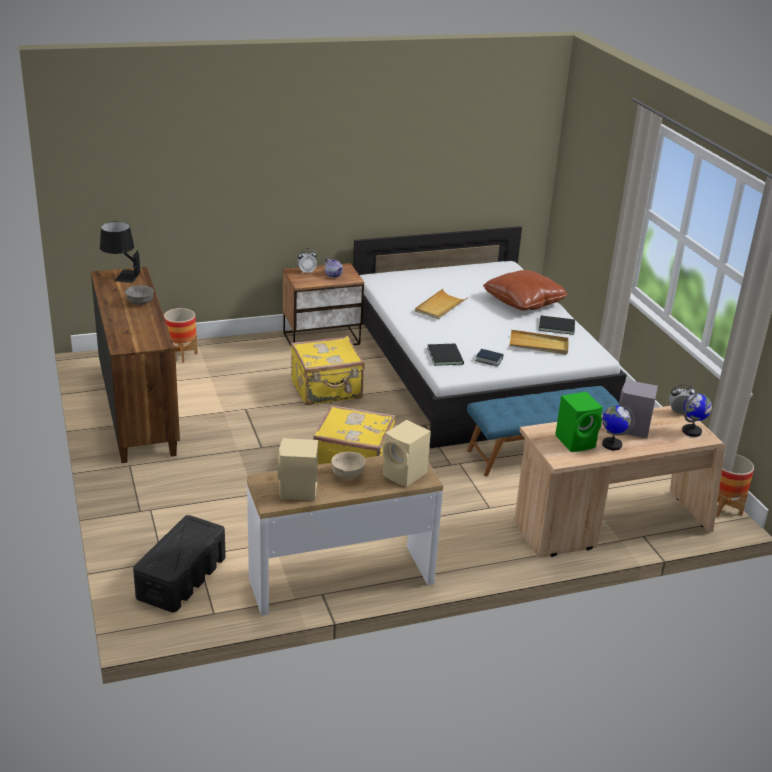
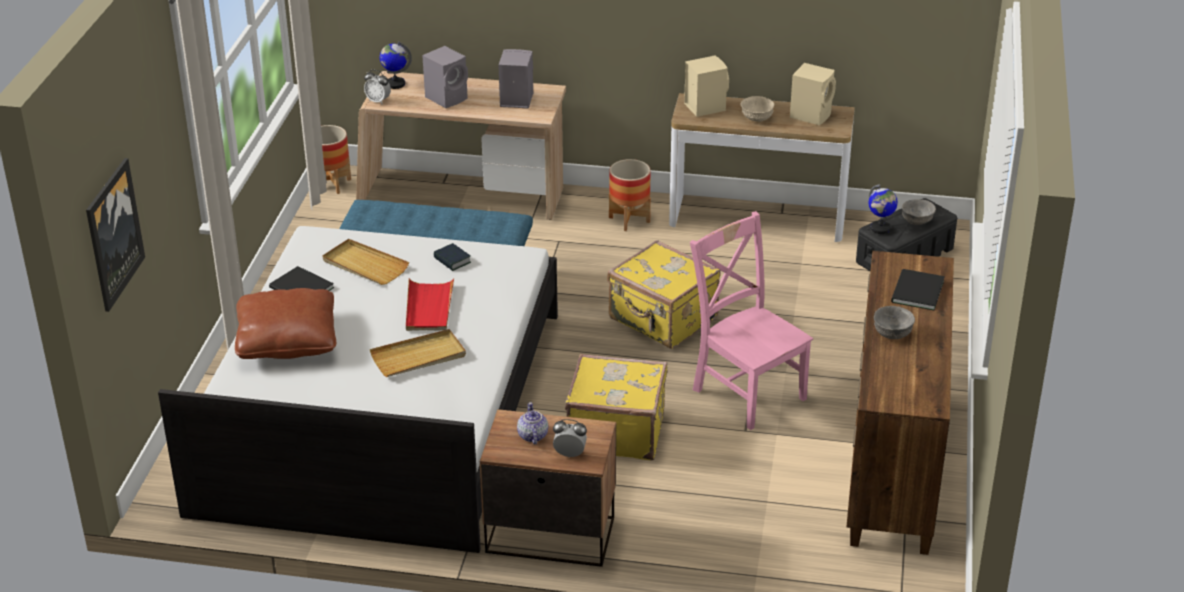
camera: 150 degrees left, 5 degrees up
(121, 275) = (904, 397): black table lamp -> none
(171, 548) = (917, 221): none -> grey bowl
(181, 355) = (792, 560): planter -> planter (629, 220)
(258, 431) = (746, 391): none -> pink chair
(446, 355) = (497, 279): black book -> black book (915, 292)
(468, 331) = (429, 307): none -> red tray
(576, 441) = (515, 100): green speaker -> grey speaker
(579, 171) = (113, 234): none -> picture
(611, 444) = (486, 90): globe -> globe (880, 228)

